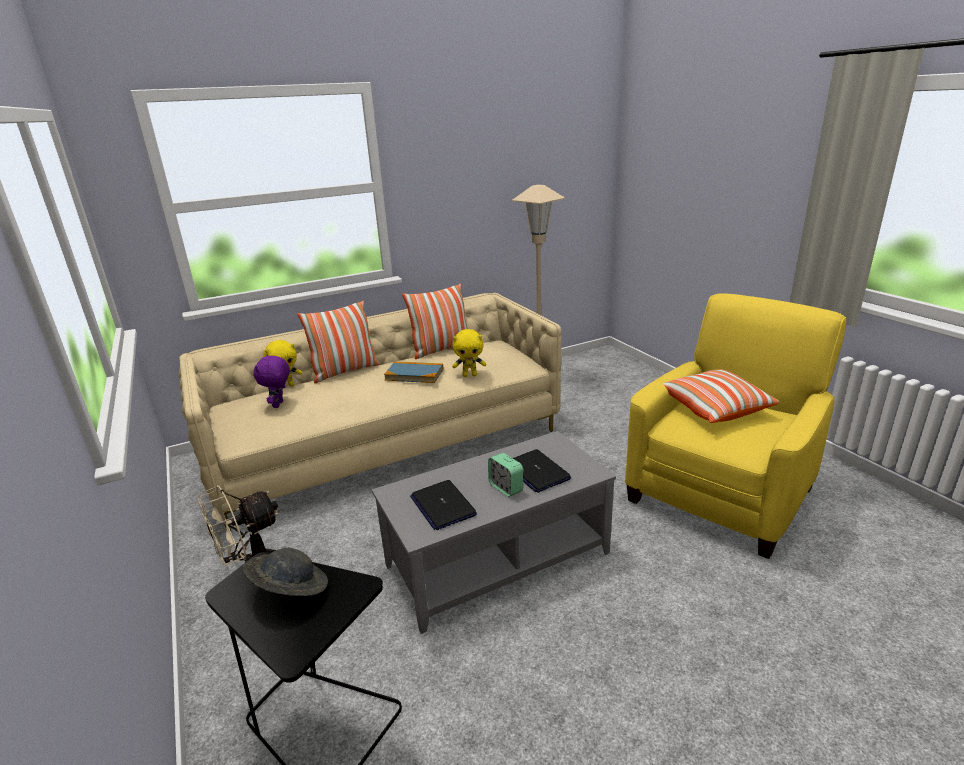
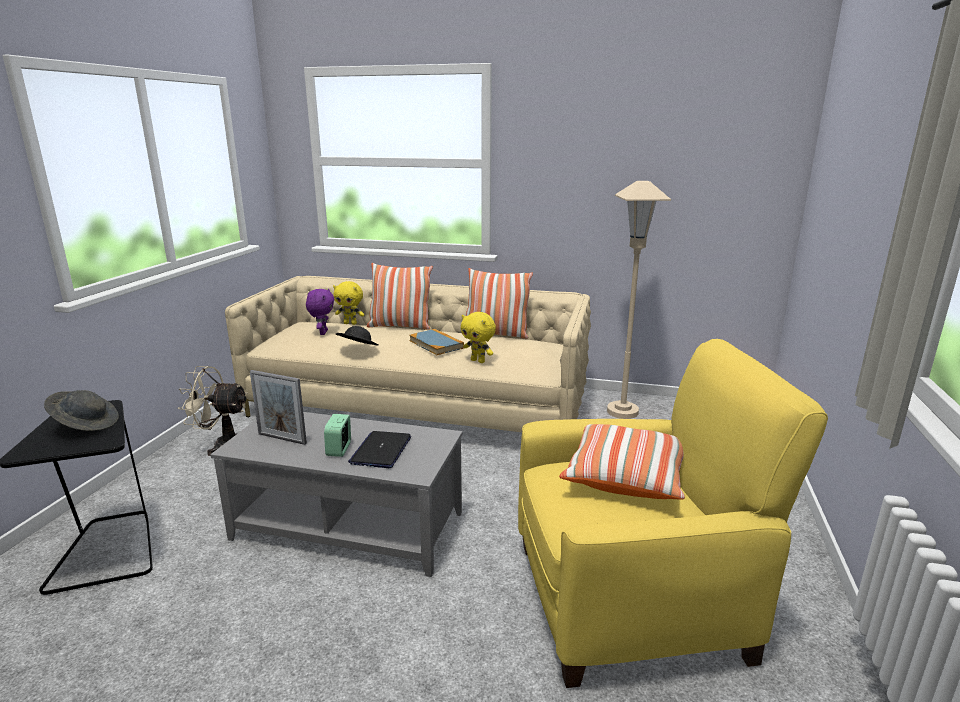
camera: 40 degrees right, 5 degrees down
(279, 405) = (322, 333): purple plush toy -> purple plush toy turned 135 degrees clockwise
(351, 405) = (357, 349): none -> black hat
(442, 505) = (282, 438): laptop -> picture frame

